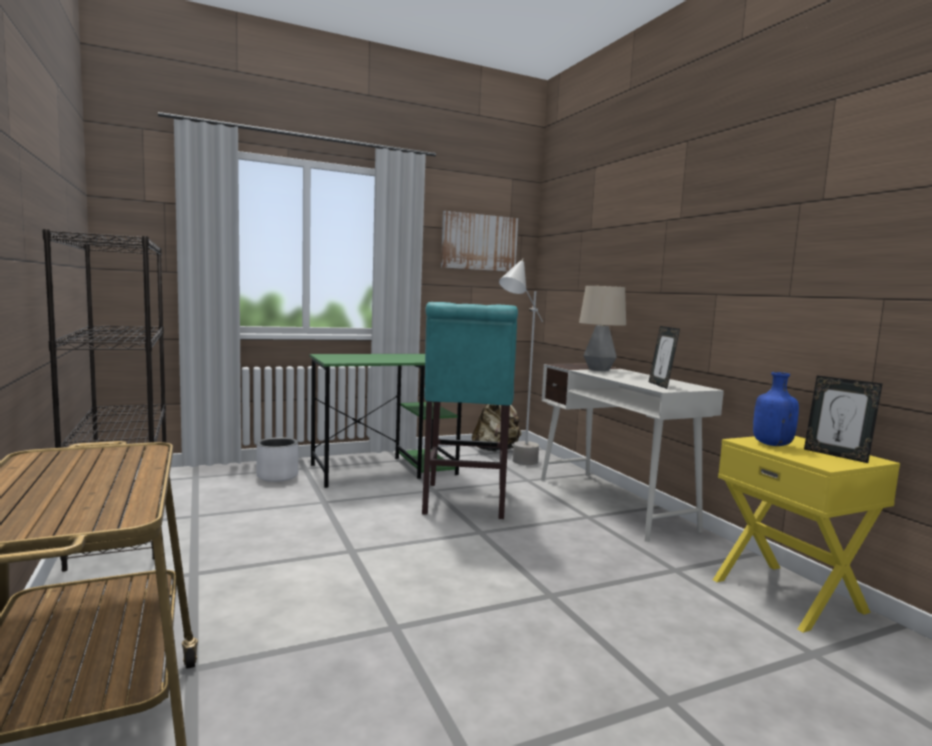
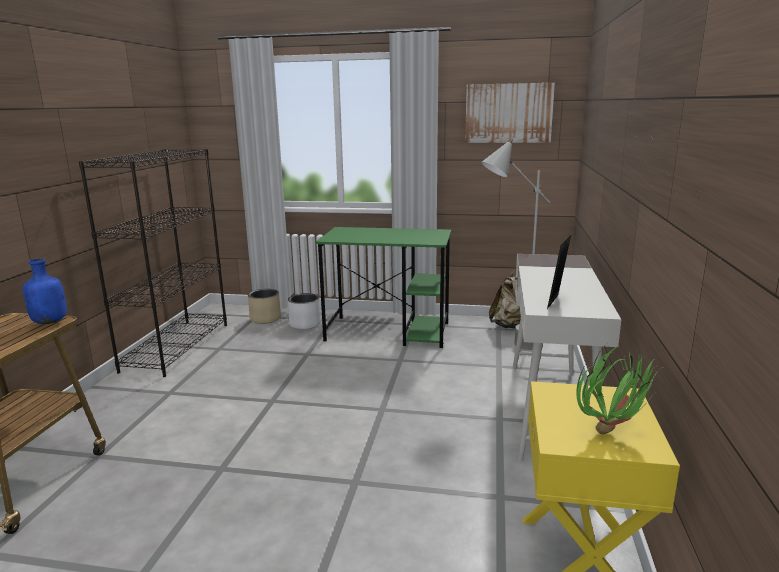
camera: 35 degrees right, 10 degrees up
(214, 478) = (265, 319): none -> beige planter
(464, 503) = (407, 378): turquoise stool -> none
(598, 370) = (554, 268): table lamp -> none
(771, 444) = (569, 400): blue bottle -> blue bottle (50, 321)
(836, 455) = (614, 433): picture frame -> potted plant

